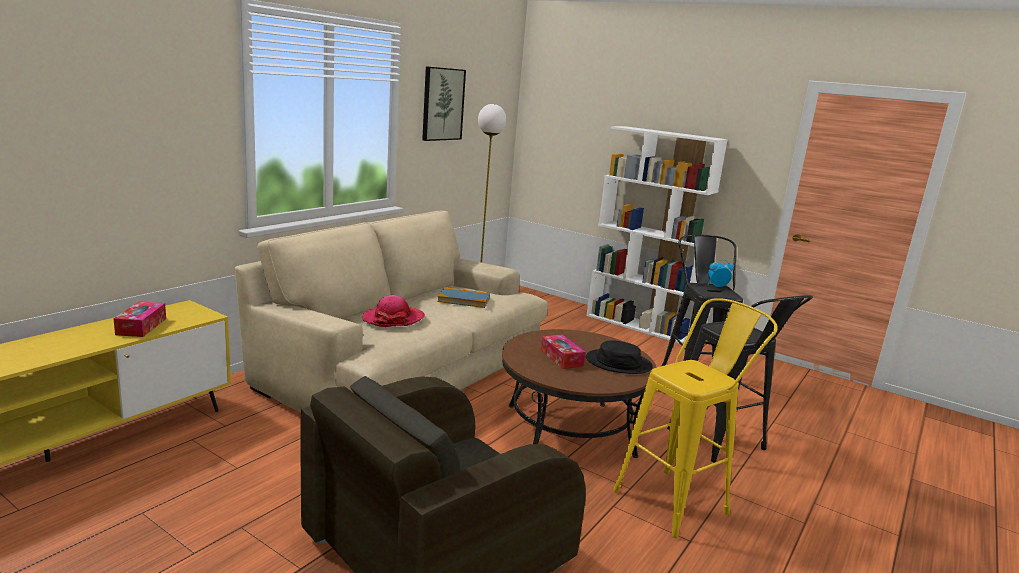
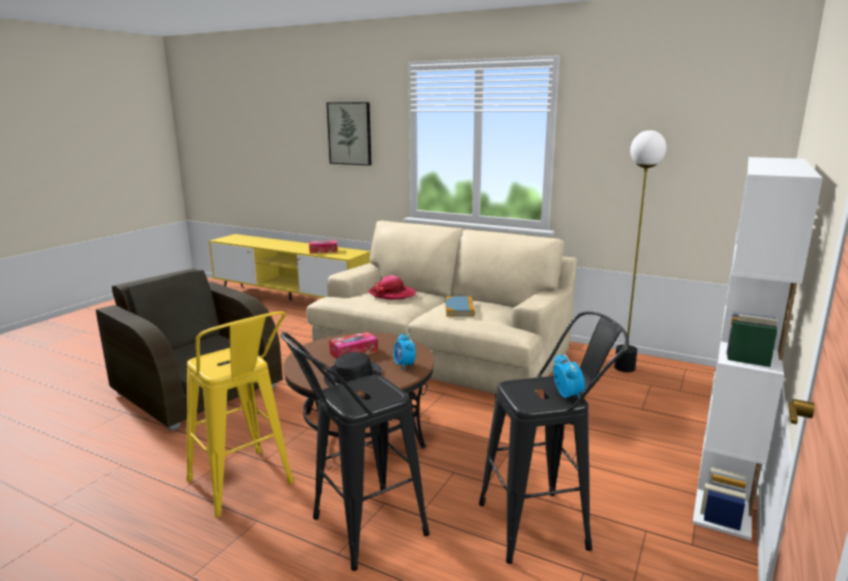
camera: 85 degrees right, 0 degrees up
(442, 104) = (623, 133): picture -> picture (350, 133)
(594, 342) = (404, 365): none -> alarm clock

